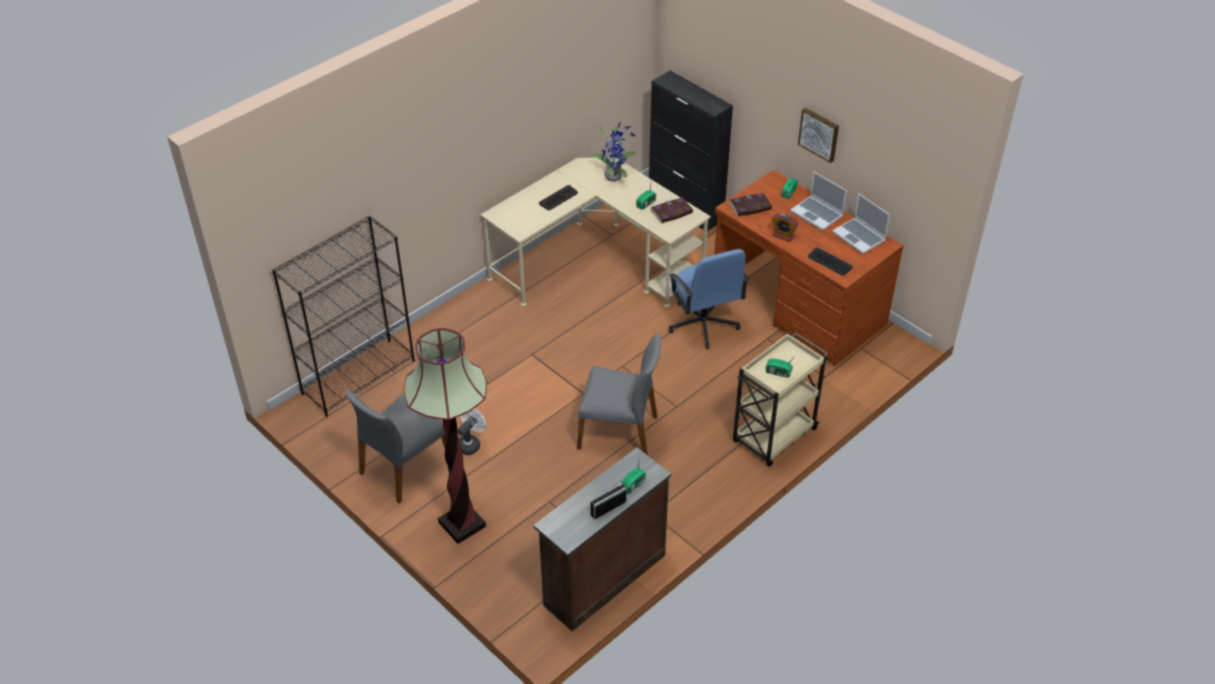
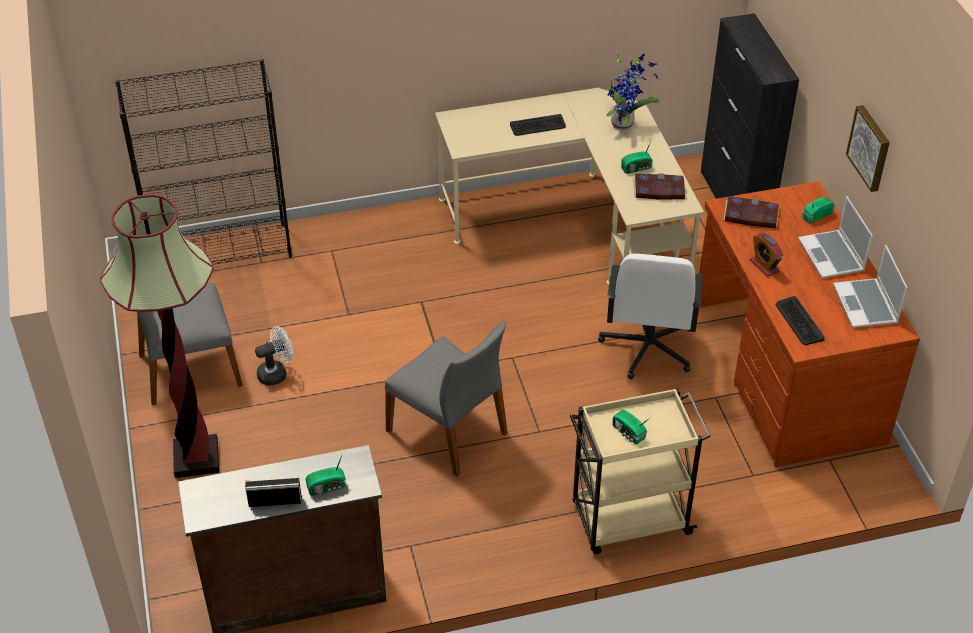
camera: 30 degrees right, 0 degrees up
(703, 324) = (648, 347): blue office chair -> white office chair

